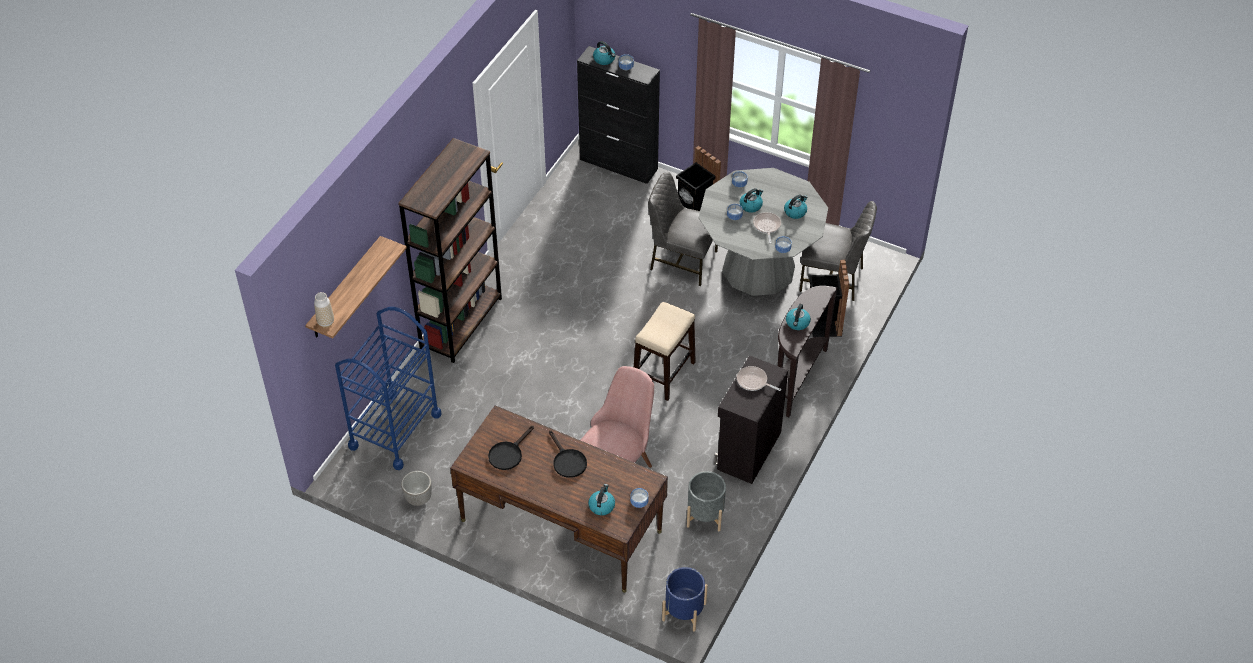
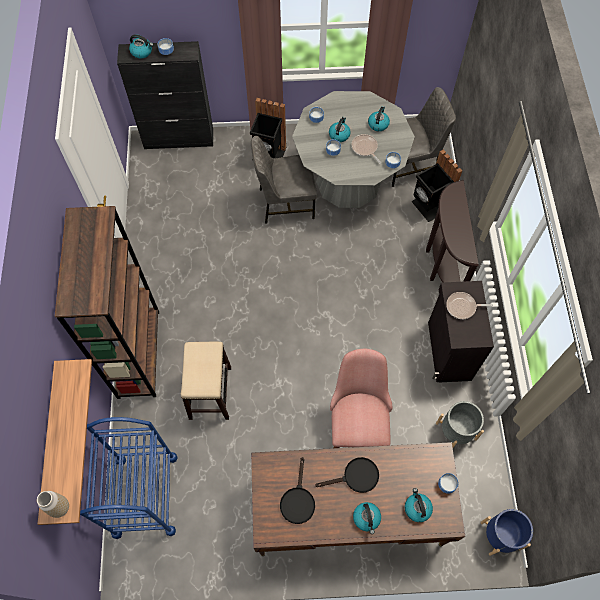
camera: 30 degrees left, 15 degrees up
(418, 498) = (209, 555): planter -> none
(567, 461) = (356, 477): black frying pan -> black frying pan turned 45 degrees counterclockwise
(663, 374) = (337, 315): stool -> stool (210, 393)
(797, 323) = (456, 230): kettle -> kettle (366, 518)

